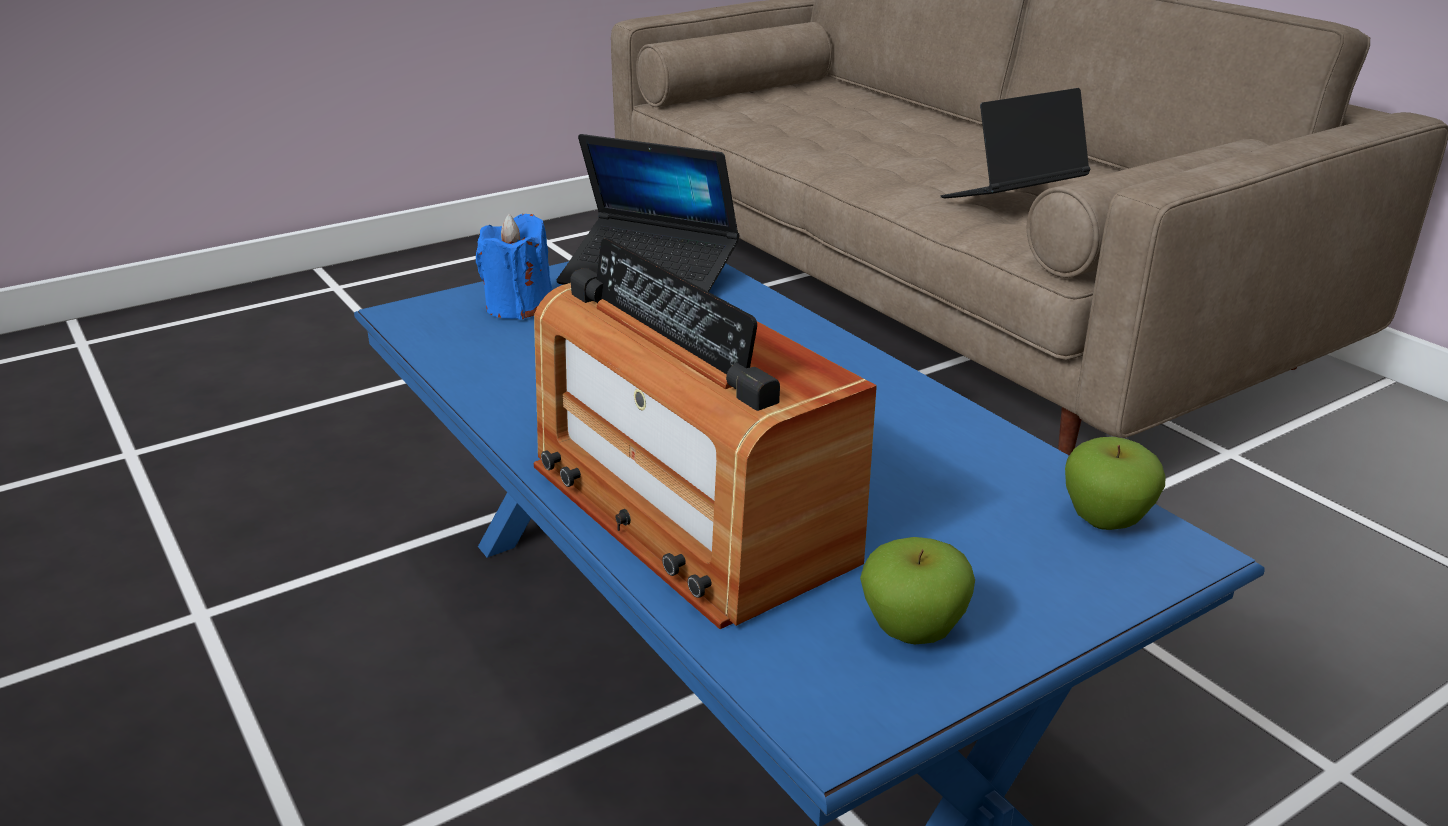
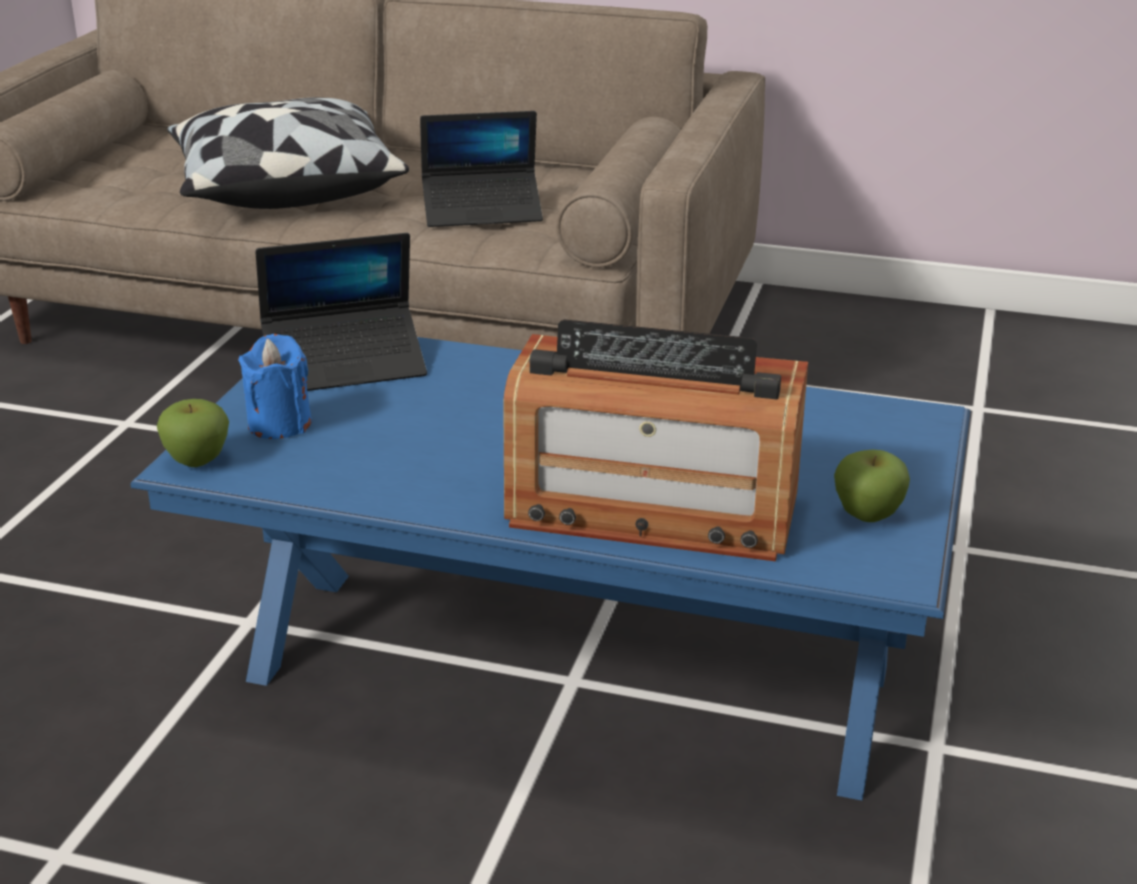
camera: 40 degrees left, 0 degrees up
(867, 143) = (284, 188): none -> pillow
(1012, 199) = (482, 211): laptop -> laptop turned 120 degrees counterclockwise
(1105, 521) = (875, 416): apple -> apple (198, 460)

